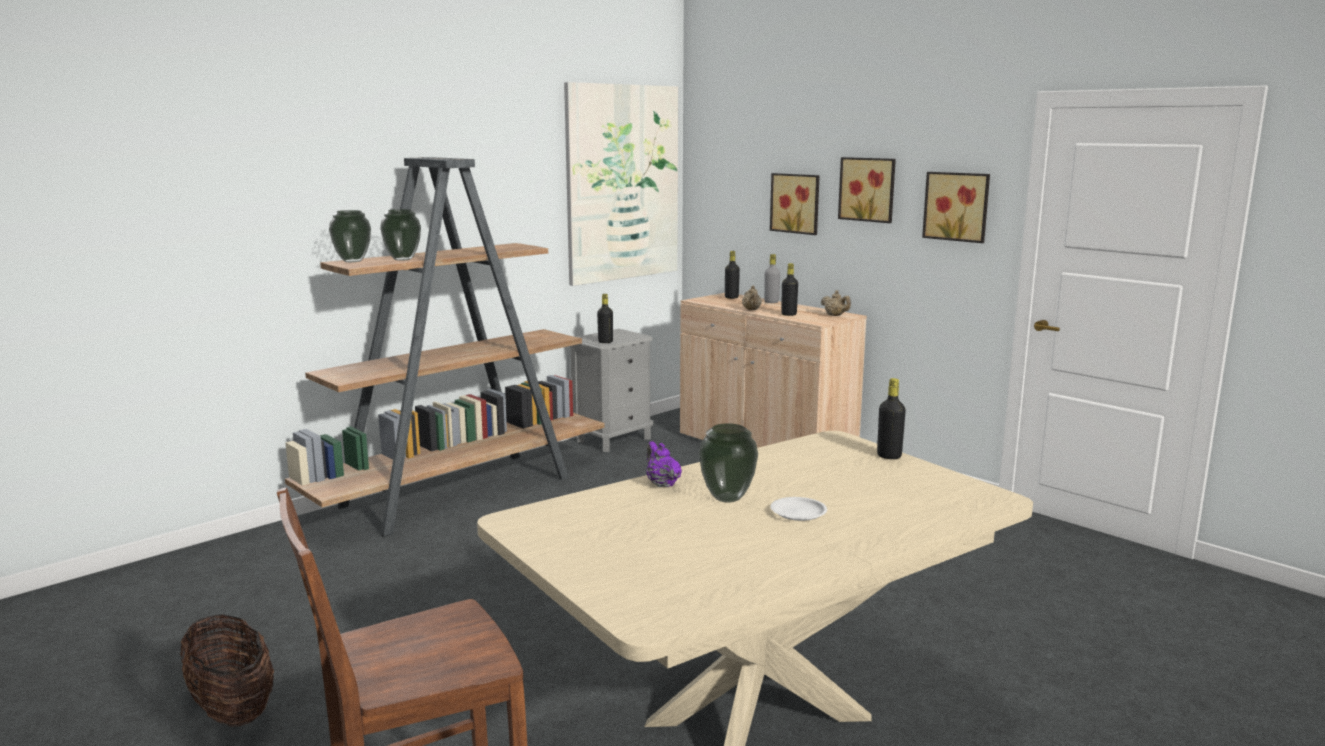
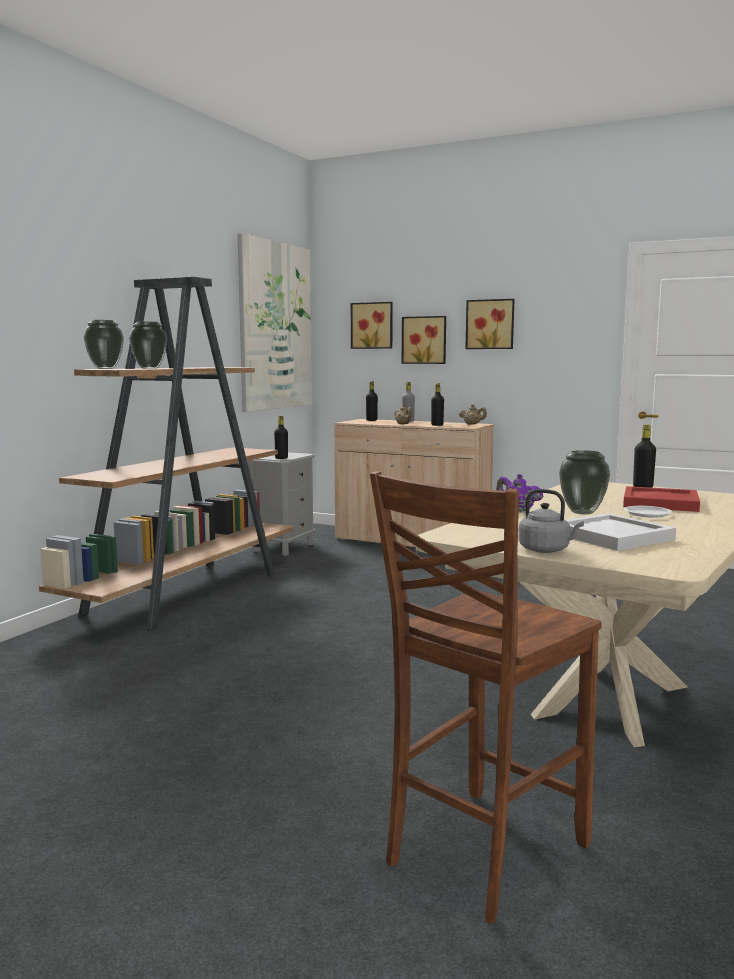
camera: 20 degrees left, 5 degrees down
(232, 709) = (147, 774): basket -> none
(570, 563) = (546, 550): none -> grey kettle
(681, 549) = (610, 536): none -> white tray
(853, 491) = (659, 503): none -> red tray
(957, 206) = (568, 332): picture -> picture (372, 325)

